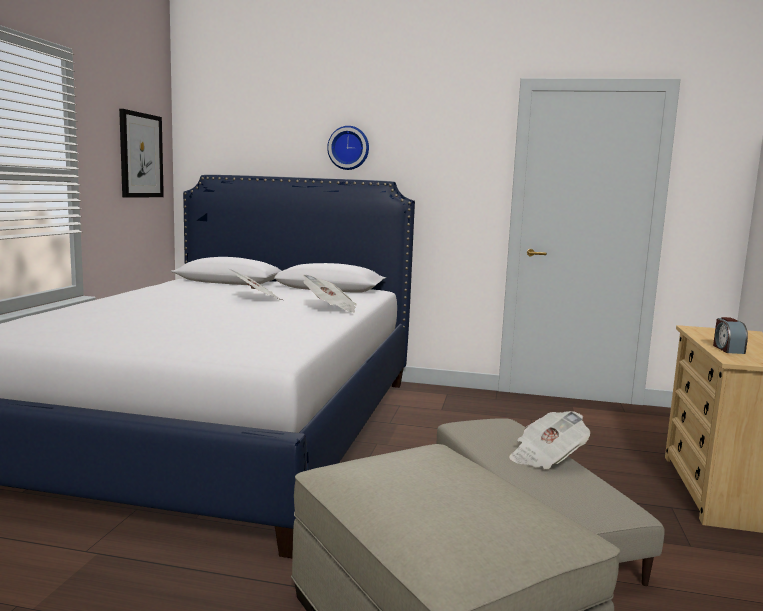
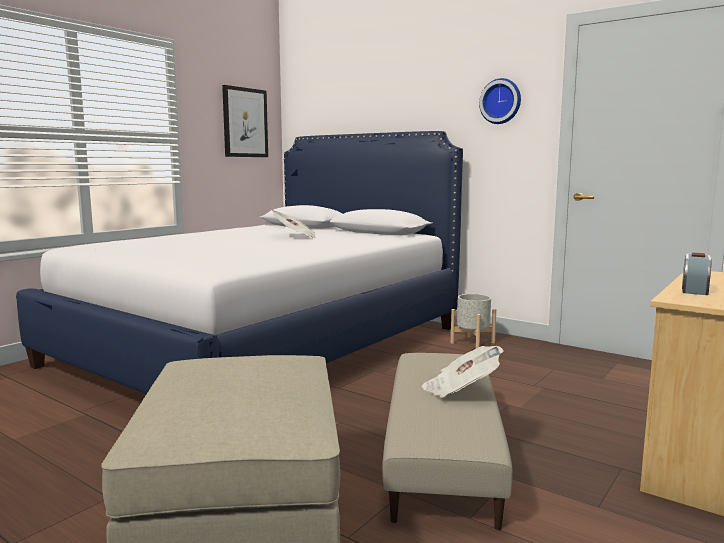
camera: 25 degrees right, 0 degrees up
(330, 309) = (340, 244): newspaper -> none
(349, 148) = (410, 103): wall clock -> wall clock (501, 101)
(435, 399) = (472, 342): none -> grey planter

